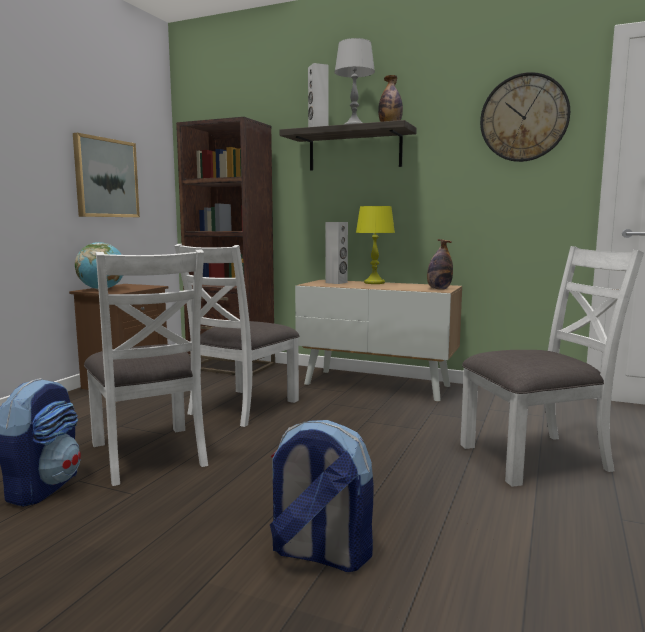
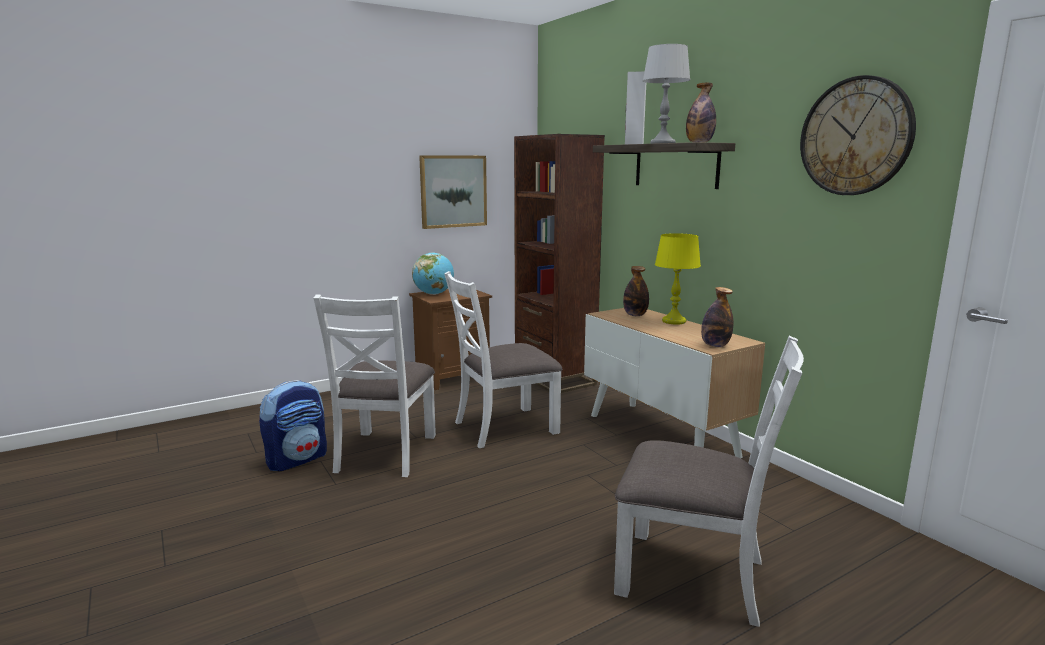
camera: 35 degrees right, 5 degrees up
(319, 554) = (376, 582): backpack -> none
(336, 282) = (635, 315): white speaker -> bottle

